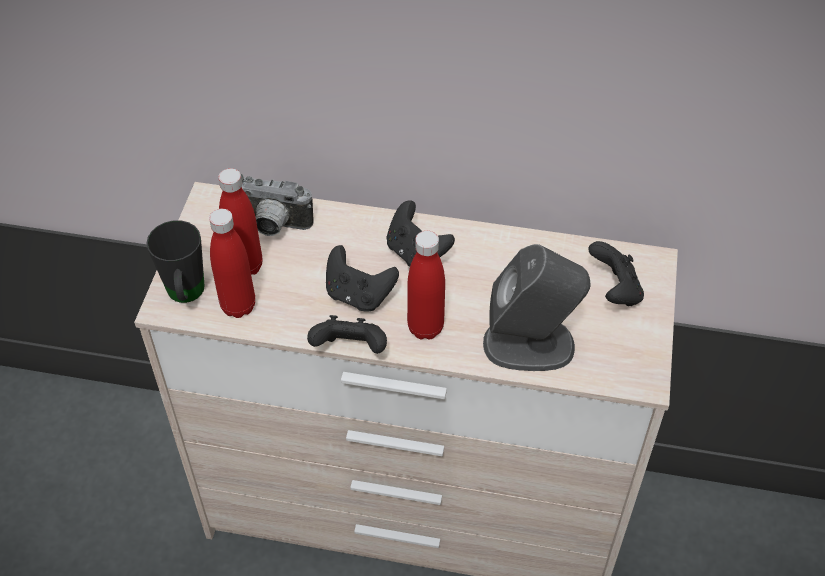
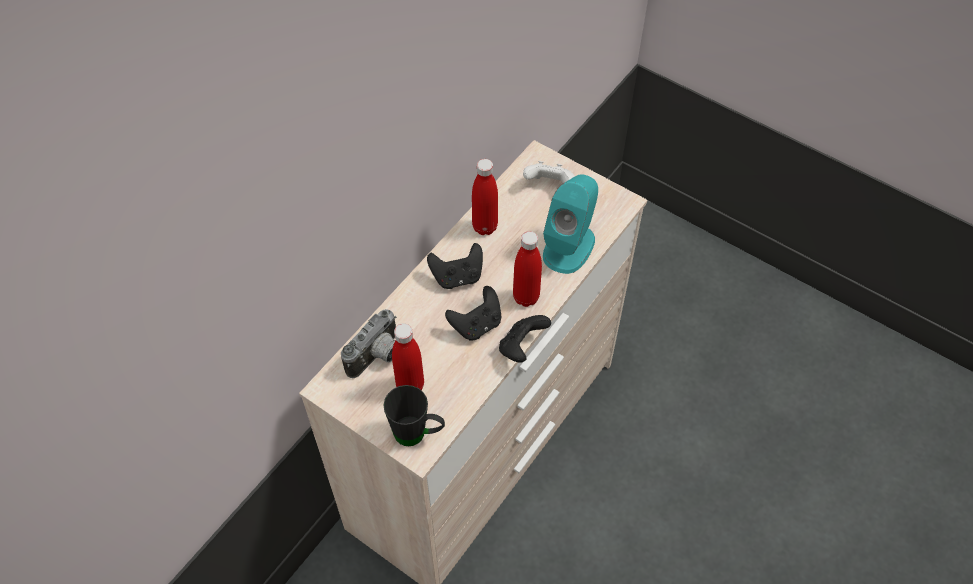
camera: 65 degrees left, 5 degrees up
(238, 306) = (446, 403): red bottle -> red bottle (485, 227)
(530, 344) = (569, 246): grey speaker -> turquoise speaker
(614, 290) = (549, 185): black game controller -> white game controller

